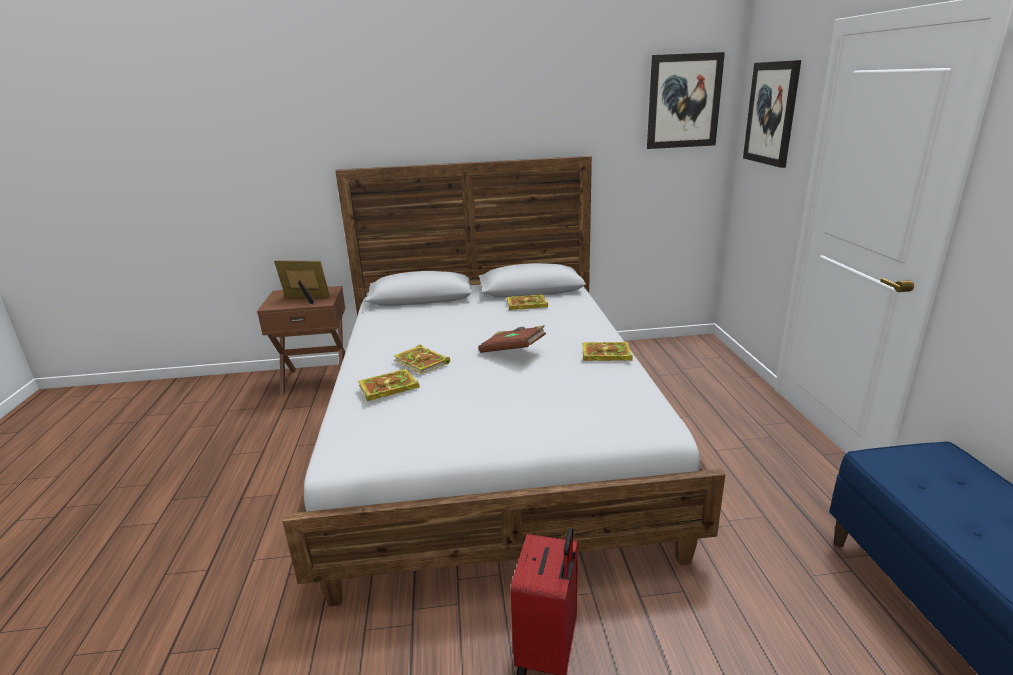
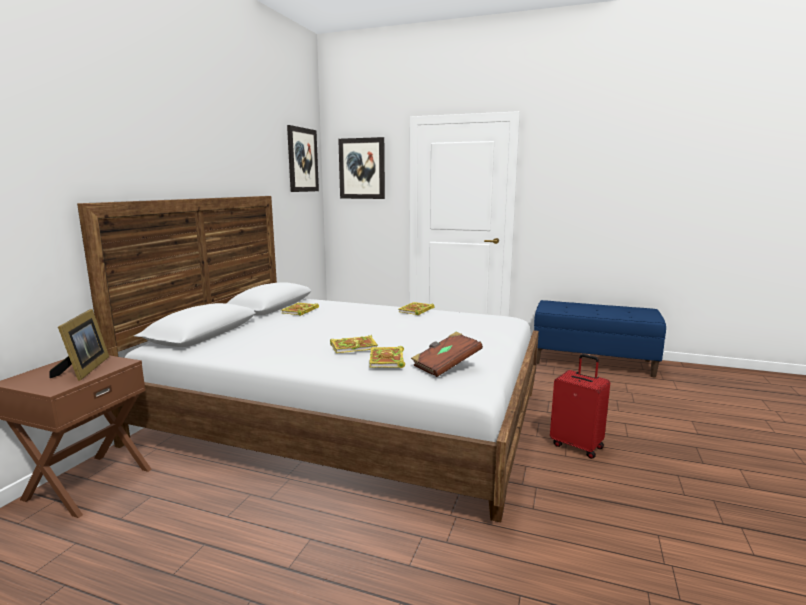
camera: 65 degrees left, 10 degrees down
(306, 299) = (84, 369): picture frame -> picture frame turned 135 degrees clockwise
(513, 351) = (376, 325): brown book -> brown book (445, 366)

